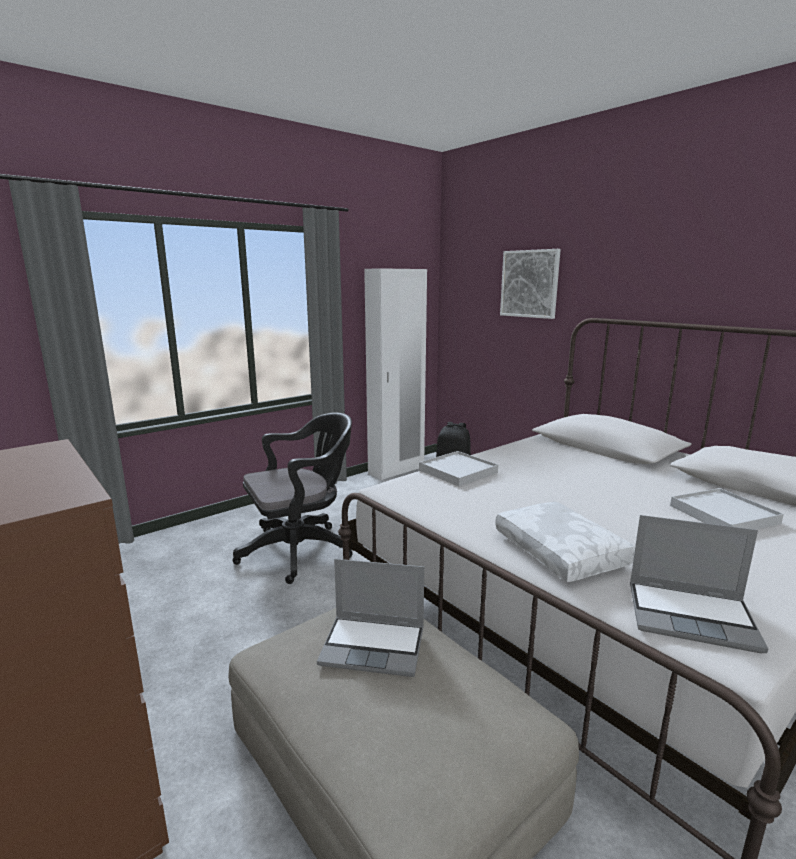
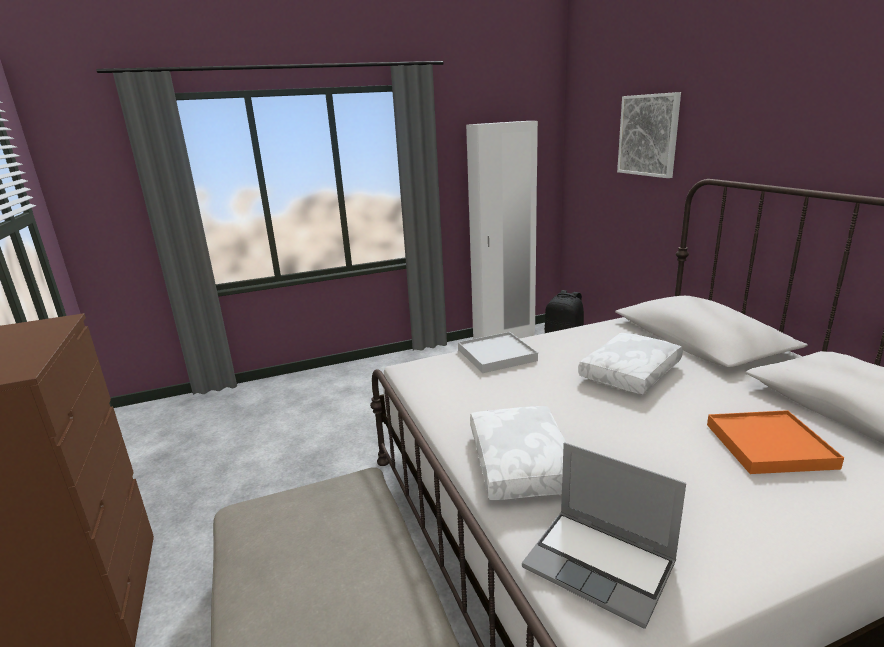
camera: 20 degrees right, 5 degrees up
(301, 550) = (367, 413): black office chair -> none
(374, 646) = (323, 524): laptop -> none
(581, 475) = (631, 373): none -> white pillow
(723, 514) = (768, 445): white tray -> orange tray

